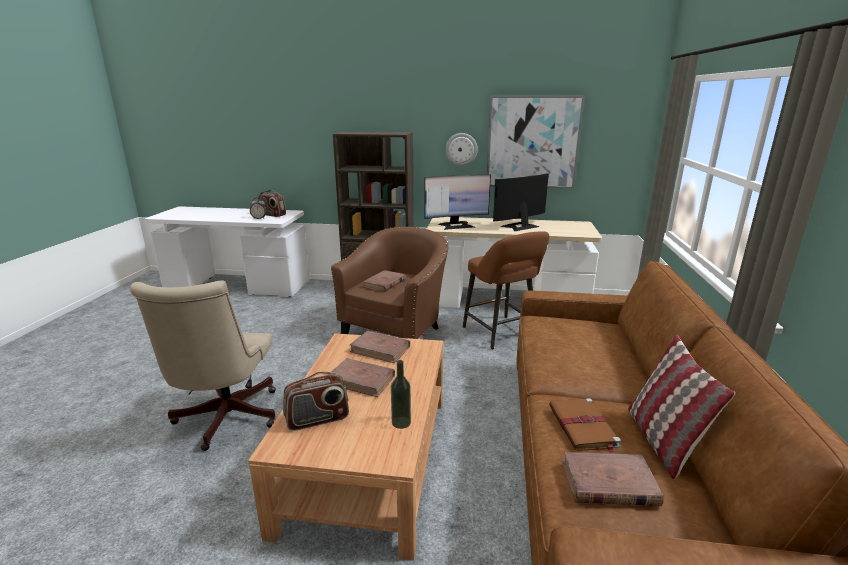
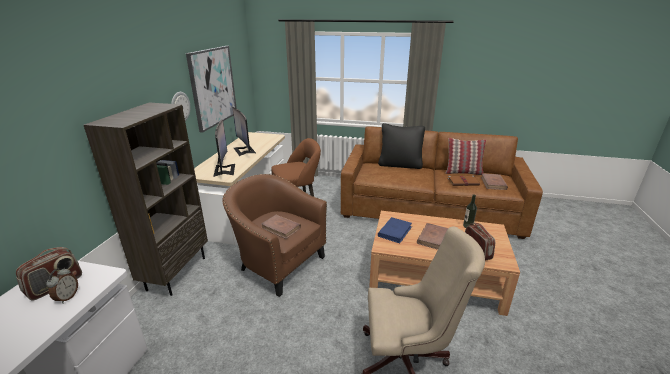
camera: 85 degrees left, 5 degrees up
(380, 349) = (395, 231): brown book -> blue book
(631, 353) = (400, 165): none -> black pillow

